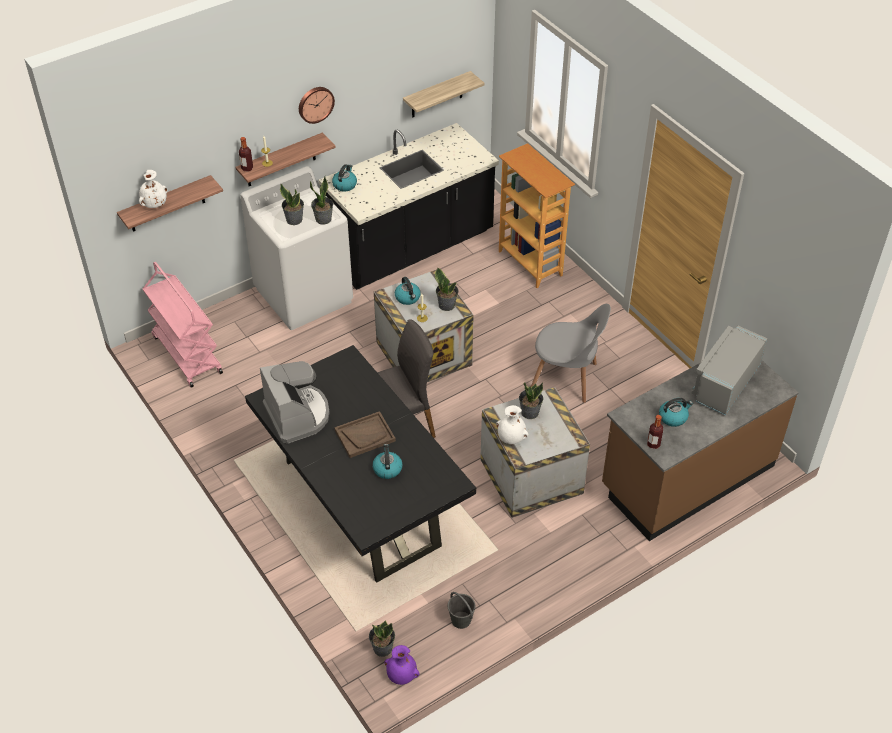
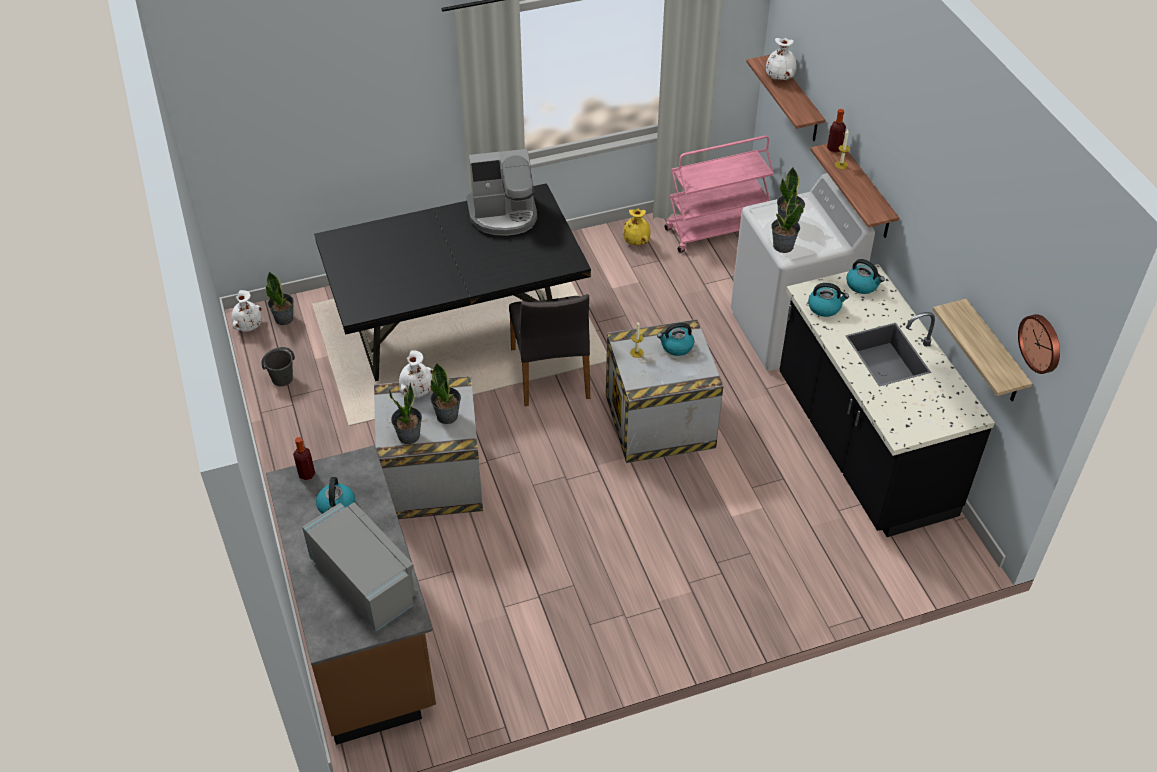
camera: 105 degrees right, 0 degrees up
(212, 404) = (636, 241): none -> yellow vase
(315, 104) = (905, 174): wall clock -> wall clock (1041, 343)
(365, 435) = (453, 257): brown tray -> none
(387, 468) = (402, 266): kettle -> kettle (825, 307)
(401, 676) = (248, 326): purple vase -> white vase
(447, 305) = (652, 379): potted plant -> potted plant (409, 436)
(531, 263) = (806, 572): bookcase -> none
(567, 378) = (572, 554): grey chair -> none

